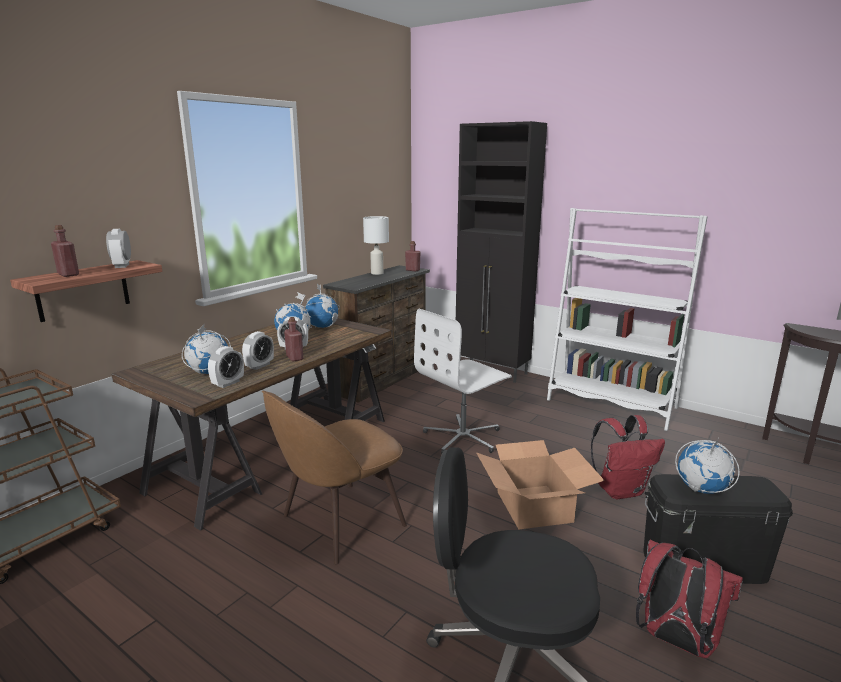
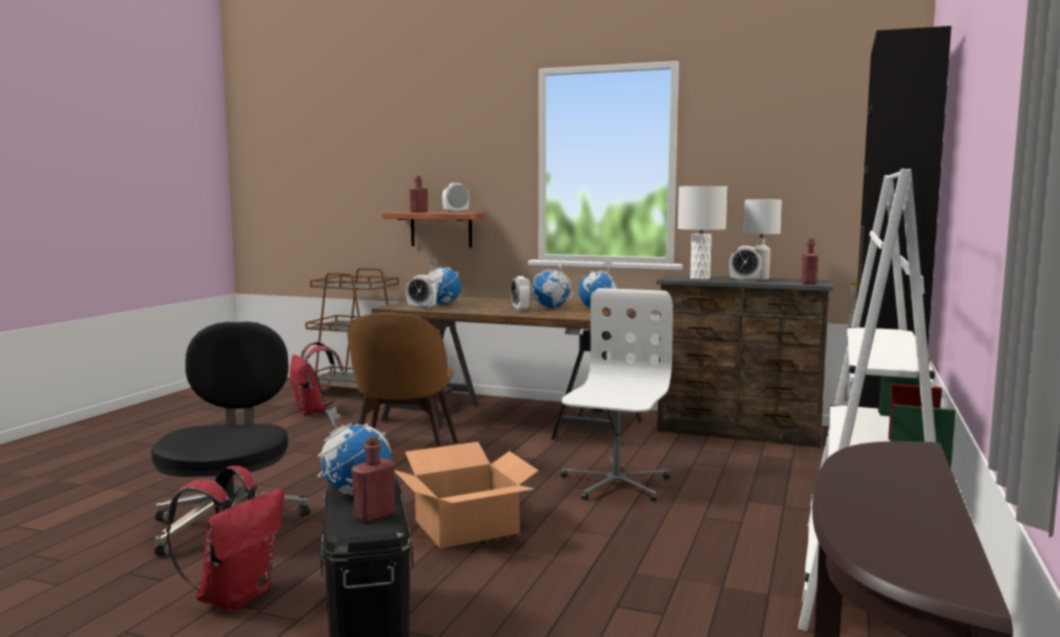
camera: 75 degrees right, 10 degrees down
(259, 366) = (466, 308): alarm clock -> alarm clock (744, 281)
(294, 358) = (493, 312): red bottle -> red bottle (374, 516)
(339, 522) = (404, 454): brown chair -> brown chair turned 120 degrees counterclockwise
(361, 282) = (699, 278): none -> white table lamp
(463, 437) = (615, 484): white office chair -> white office chair turned 75 degrees clockwise
(621, 490) = (535, 578): red backpack -> red backpack (313, 412)

